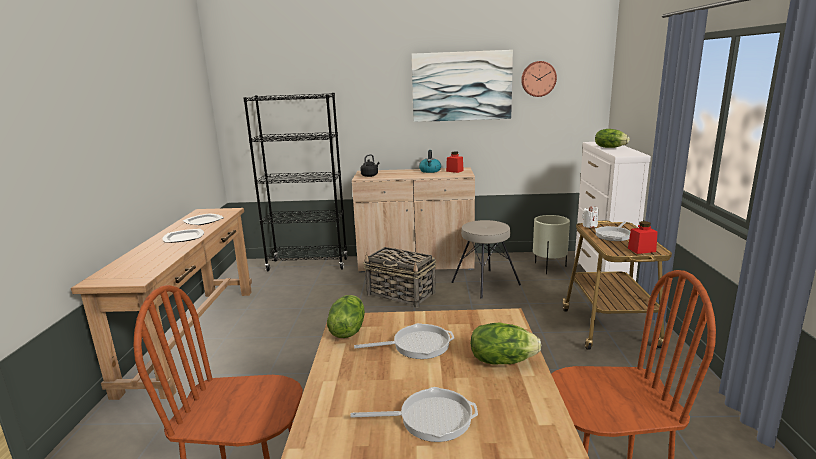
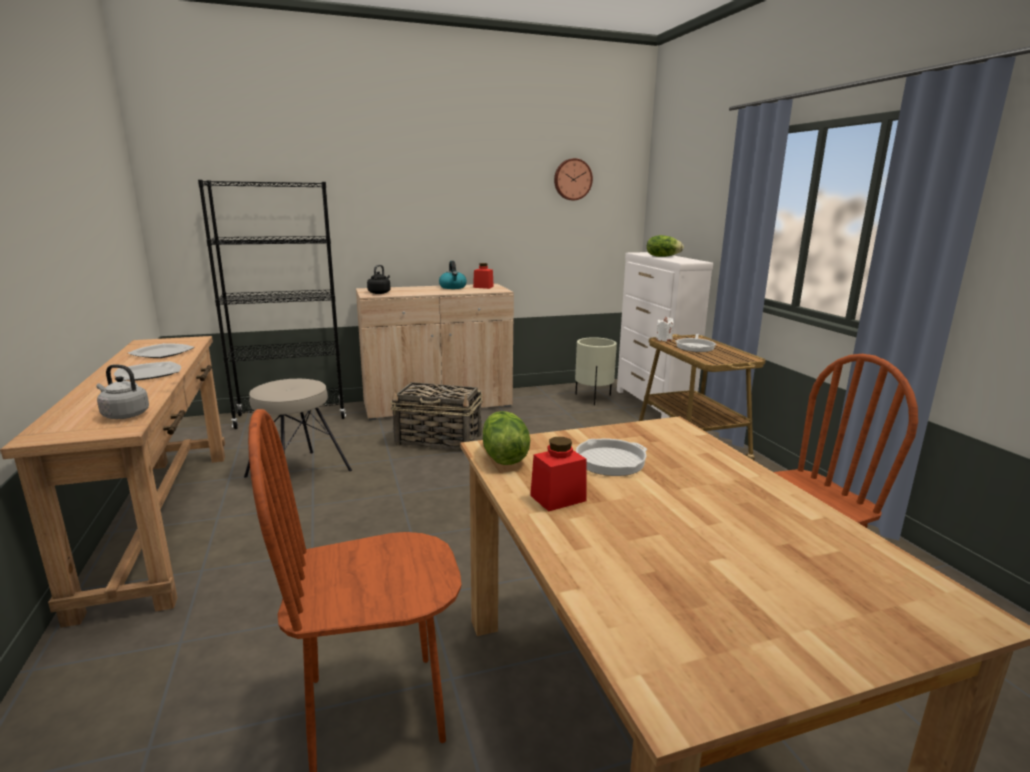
camera: 20 degrees left, 0 degrees up
(147, 269) = (124, 415): none -> grey kettle
(430, 418) = (696, 532): frying pan -> none
(461, 86) = (486, 183): picture -> none
(485, 283) = (532, 419): beige stool -> beige stool (297, 473)
(502, 360) = (712, 466): lettuce -> none
(641, 250) = (735, 358): red jar -> red jar (558, 498)

